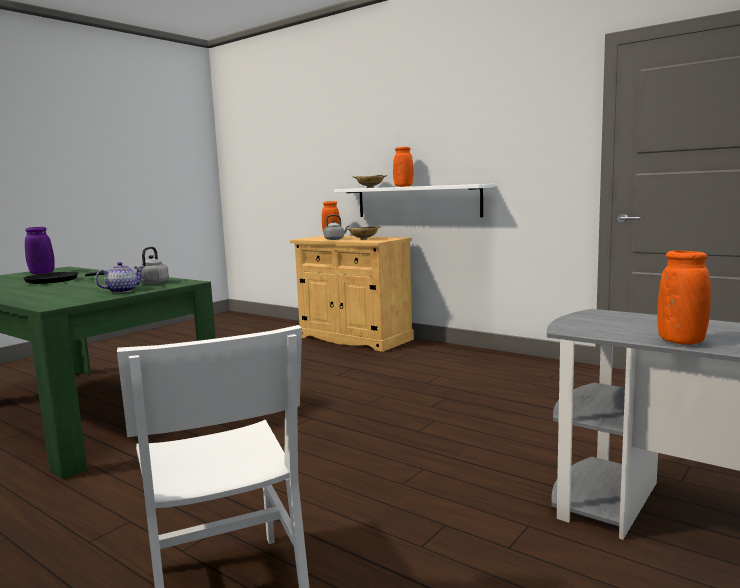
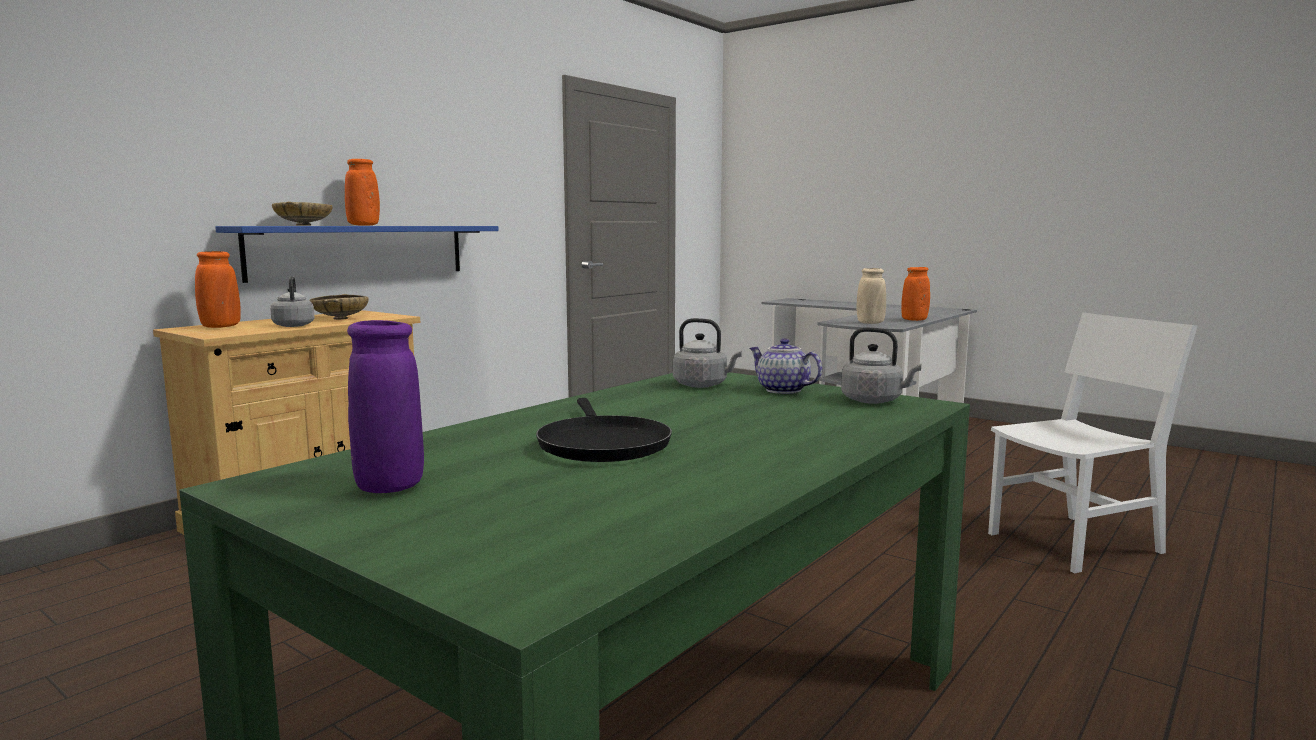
camera: 90 degrees left, 0 degrees up
(73, 300) = (874, 401): none -> grey kettle
(417, 201) = (361, 251): white shelf -> blue shelf
(602, 323) = (870, 323): none -> beige vase

